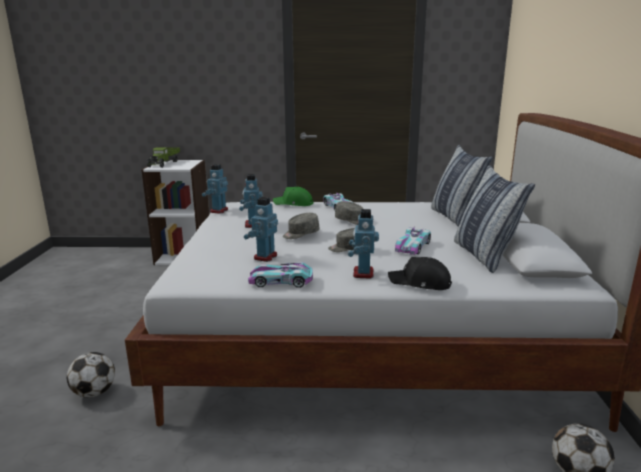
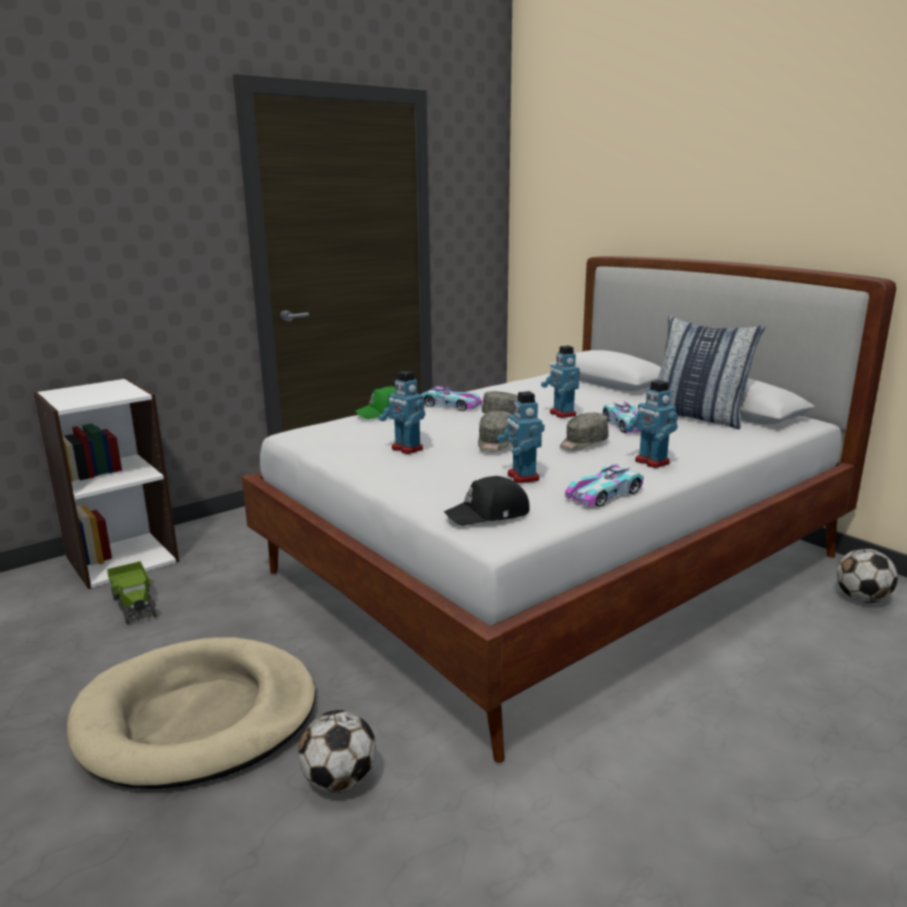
camera: 40 degrees left, 0 degrees up
(99, 337) = (197, 717): none -> beige dog bed
(164, 163) = (70, 395): toy truck -> toy truck (135, 603)
(218, 211) = (308, 445): toy robot -> toy robot (562, 414)
(420, 283) = (712, 454): black cap -> black cap (489, 514)
(455, 217) = (587, 389): pillow -> none

